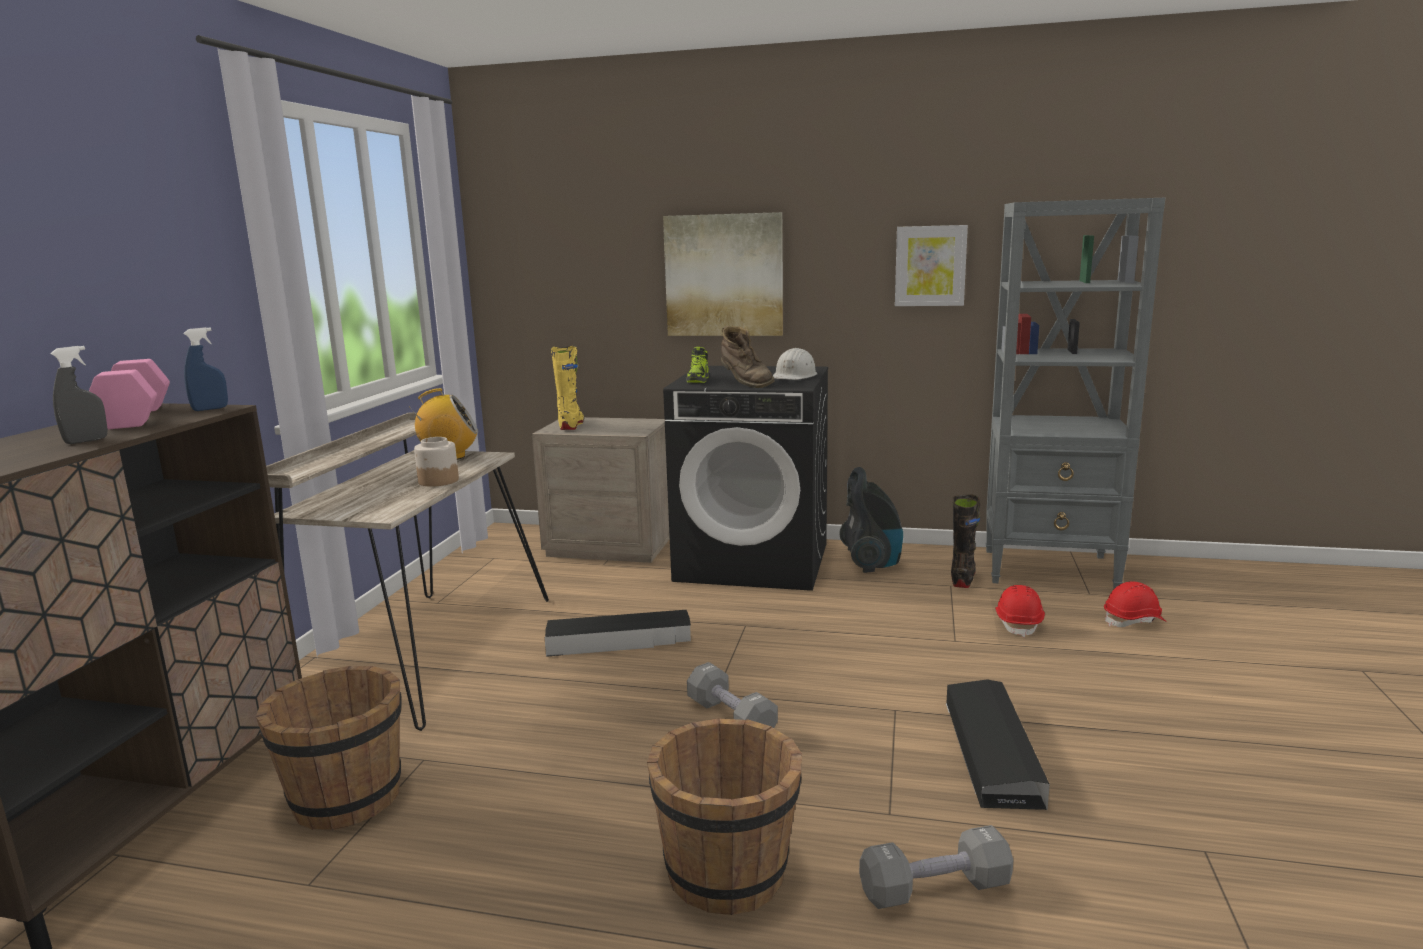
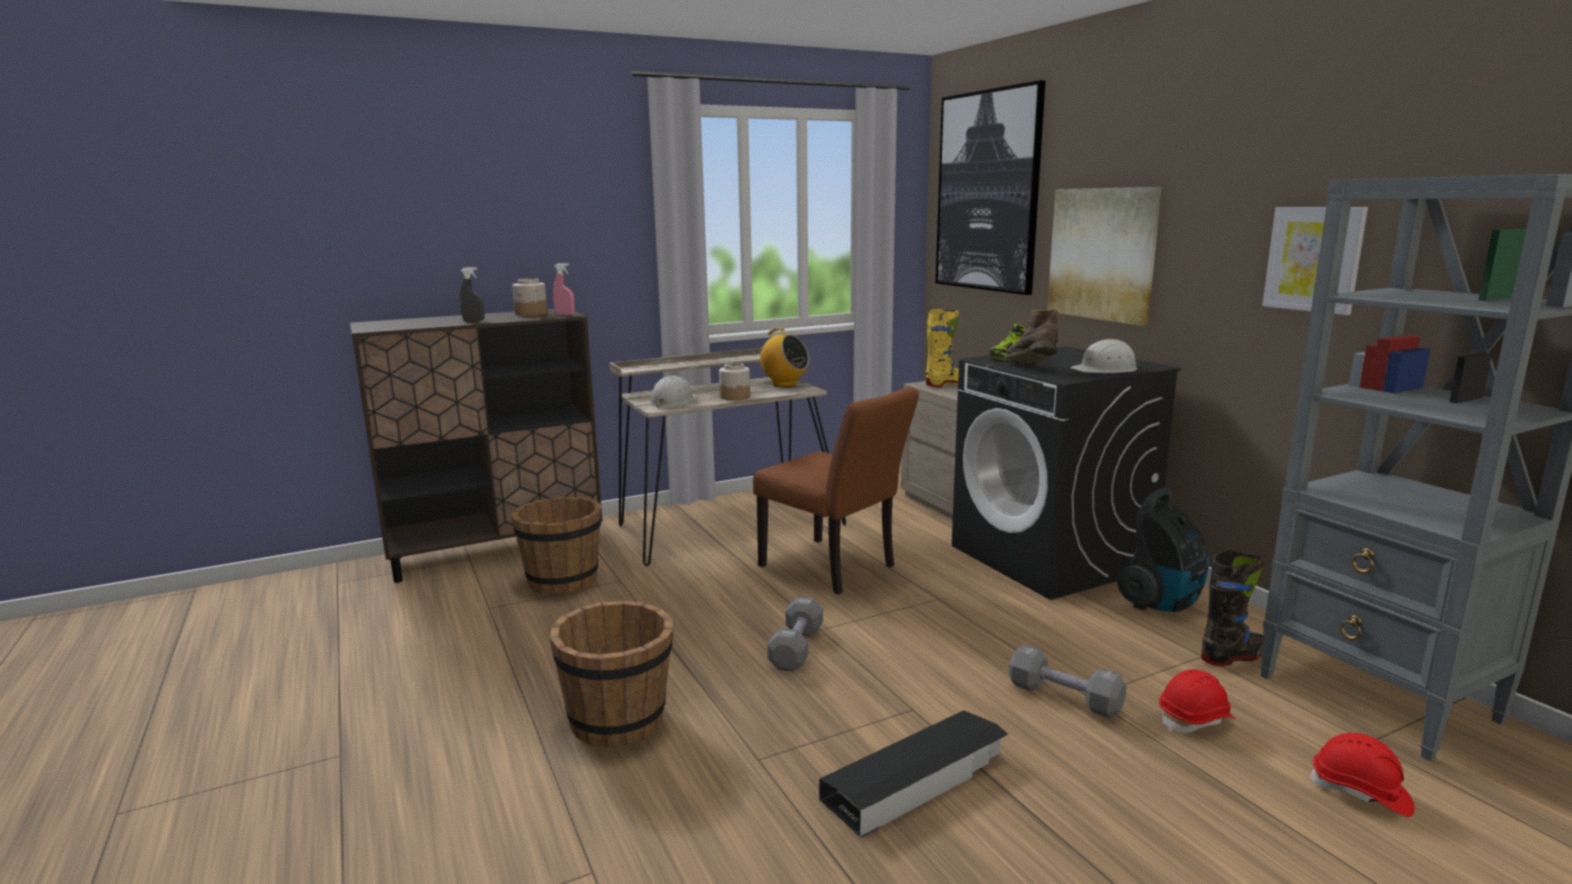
camera: 50 degrees right, 0 degrees up
(137, 417) = (531, 314): pink dumbbell -> jar
(210, 409) = (565, 315): blue spray bottle -> pink spray bottle
(381, 504) = (673, 402): none -> white hard hat
(563, 220) = (987, 192): none -> picture
(619, 641) = (835, 568): black storage box -> brown chair
(744, 384) = (1031, 367): brown boot -> brown boot turned 150 degrees clockwise
(934, 889) = (686, 812): grey dumbbell -> grey dumbbell (1064, 698)

